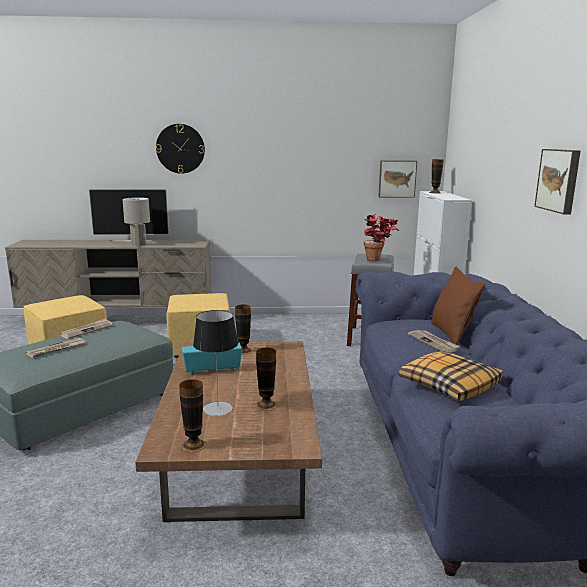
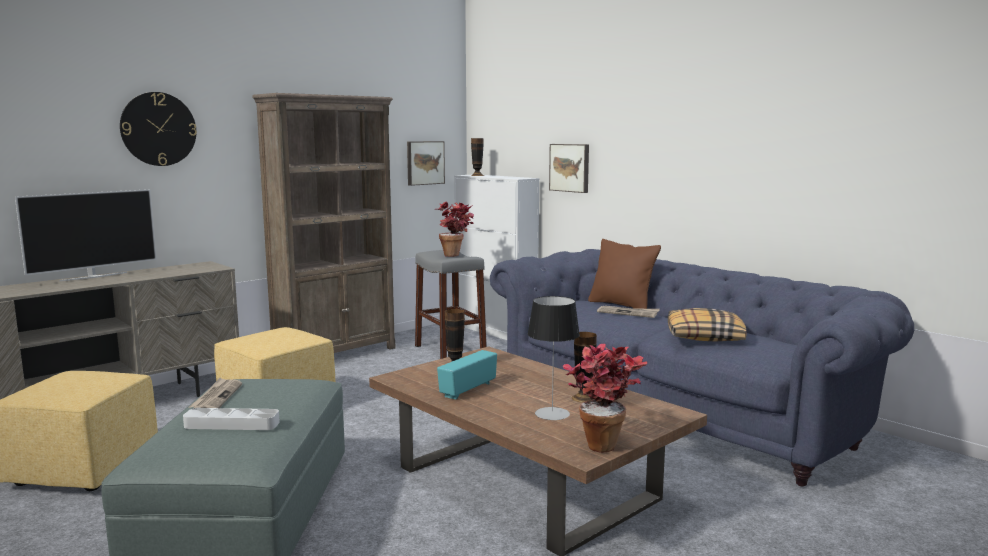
camera: 40 degrees left, 5 degrees down
(56, 349) = (232, 424): newspaper -> grey tray
(139, 245) = (125, 279): grey table lamp -> none
(193, 445) = (601, 442): vase -> potted plant
(293, 320) = (336, 354): none -> brown bookcase
(559, 180) = (686, 146): picture -> picture (570, 167)

